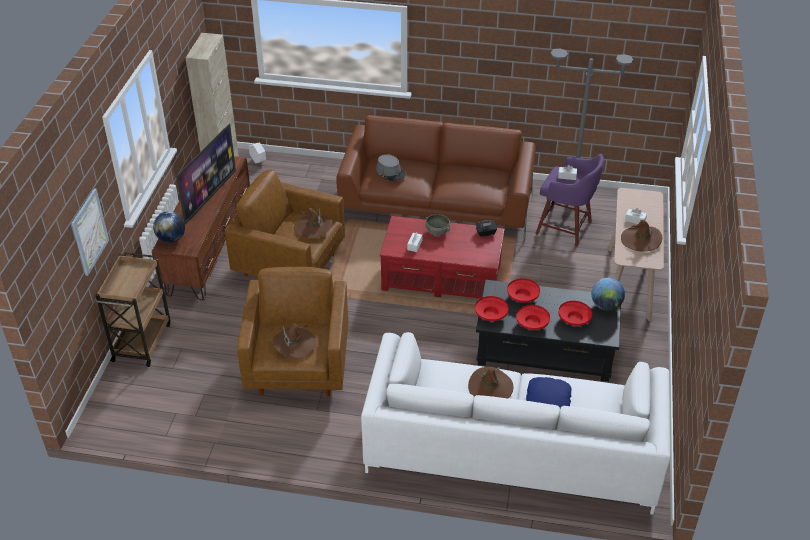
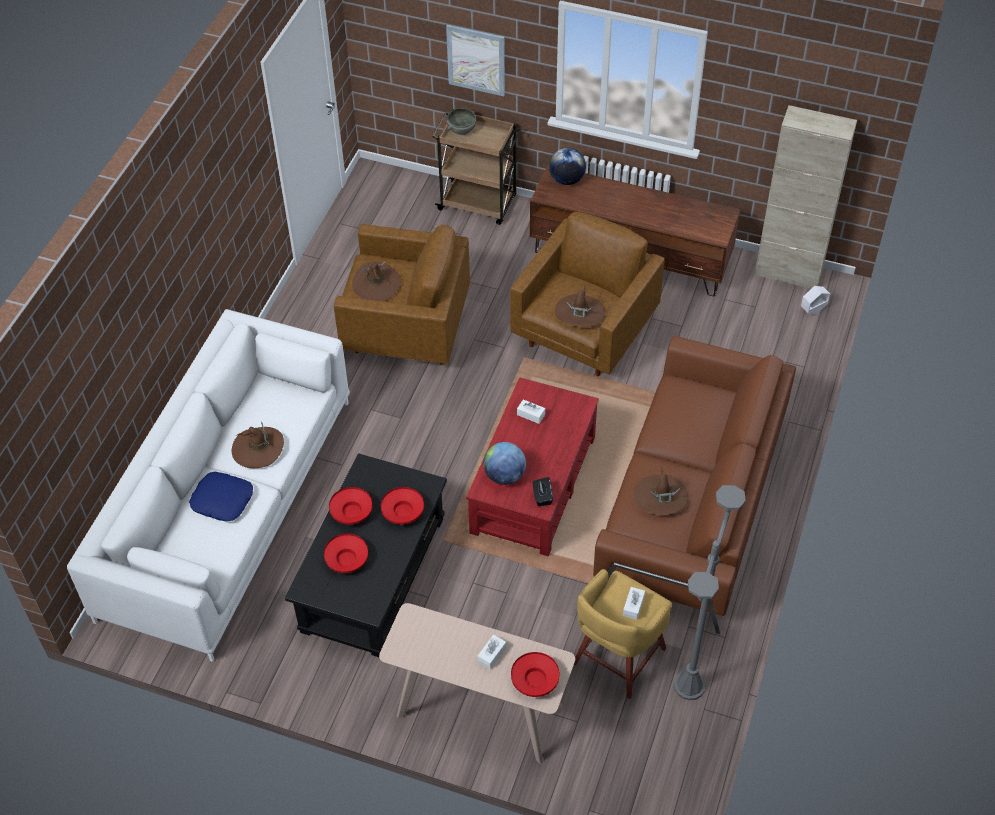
camera: 100 degrees right, 10 degrees up
(209, 196) = (644, 212): television -> none
(390, 172) = (691, 404): grey hat -> none
(437, 232) = (554, 442): grey bowl -> grey bowl (461, 129)
(491, 315) = (378, 472): red bowl -> red bowl (535, 680)
(565, 228) = (617, 658): purple stool -> yellow stool
(606, 306) = (362, 602): globe -> globe (504, 475)
(641, 240) = (445, 649): brown hat -> brown hat (661, 497)

